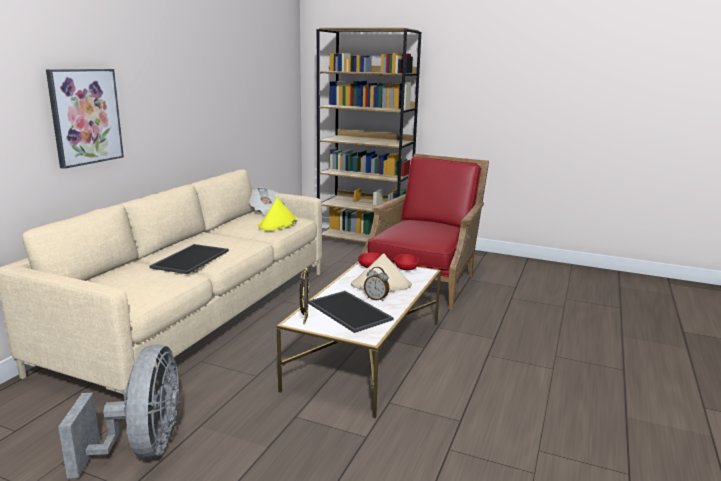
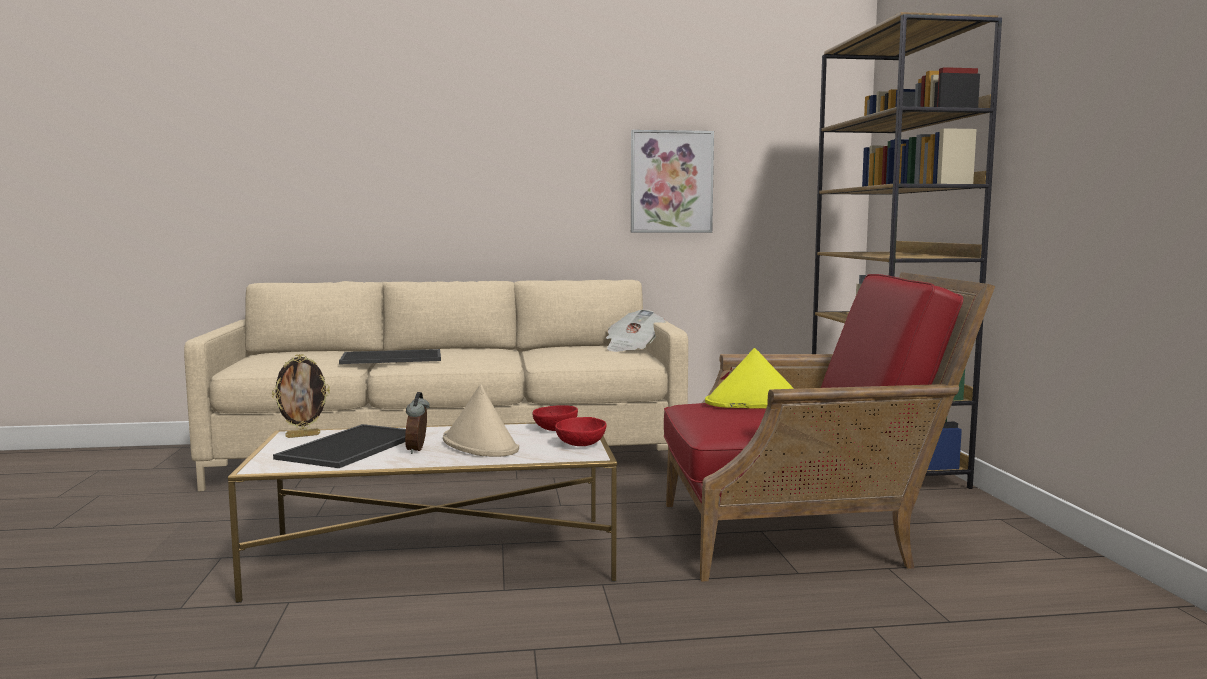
camera: 60 degrees right, 10 degrees down
(85, 116) = (377, 179): picture -> picture (671, 182)
(143, 448) = (129, 513): grey fan -> none
(278, 224) = (588, 356): yellow hat -> yellow hat (754, 403)

